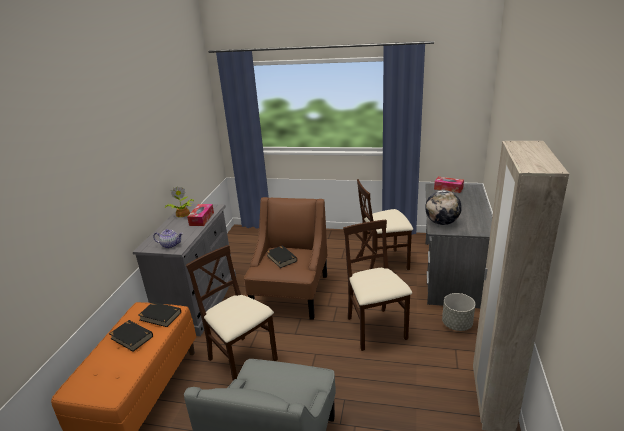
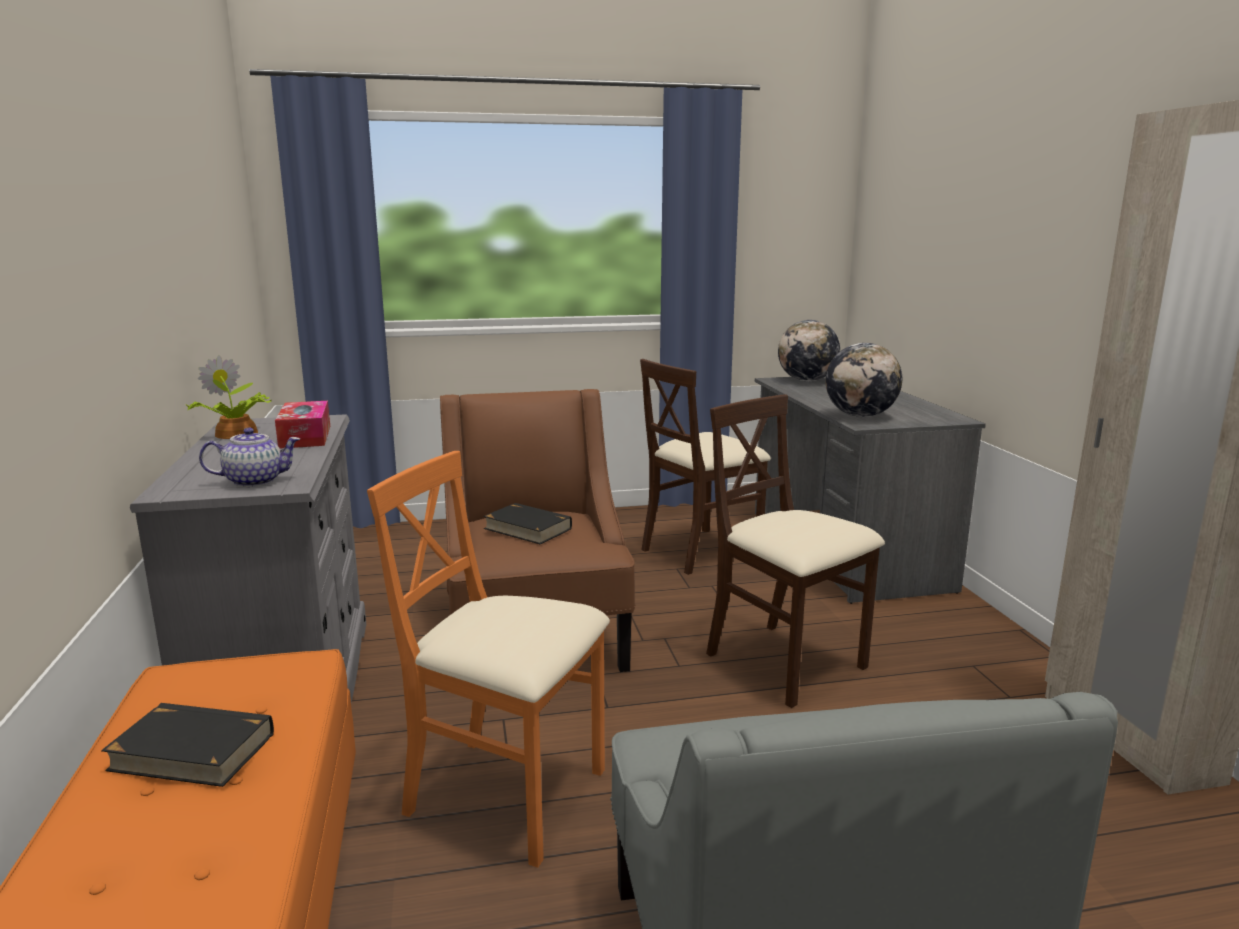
camera: 25 degrees left, 10 degrees down
(160, 316) = (263, 683): black book -> none
(242, 361) = (508, 795): beige chair -> orange chair
(448, 188) = (807, 380): tissue box -> globe
(457, 324) = (934, 625): grey planter -> none

